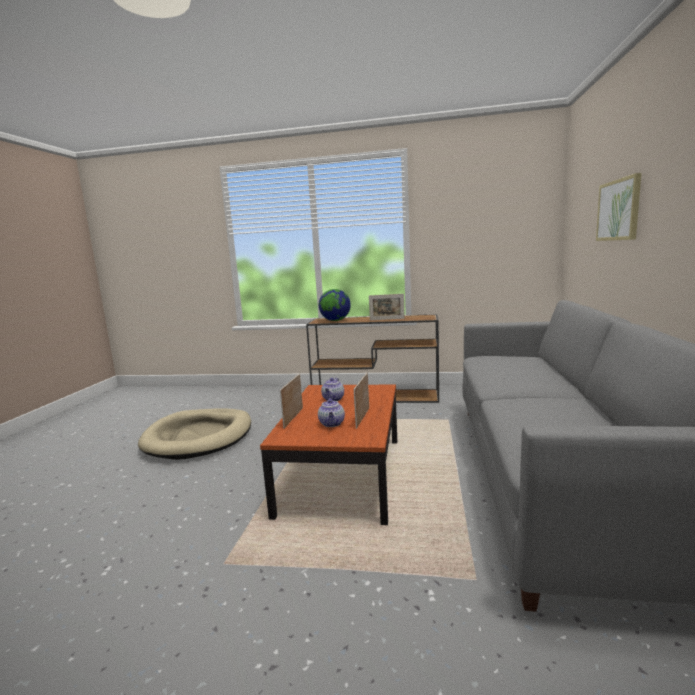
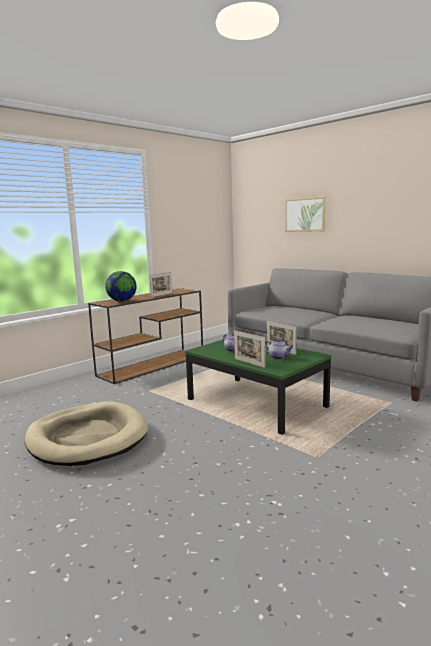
camera: 55 degrees left, 0 degrees up
(343, 475) = (256, 403): brown coffee table -> green coffee table

